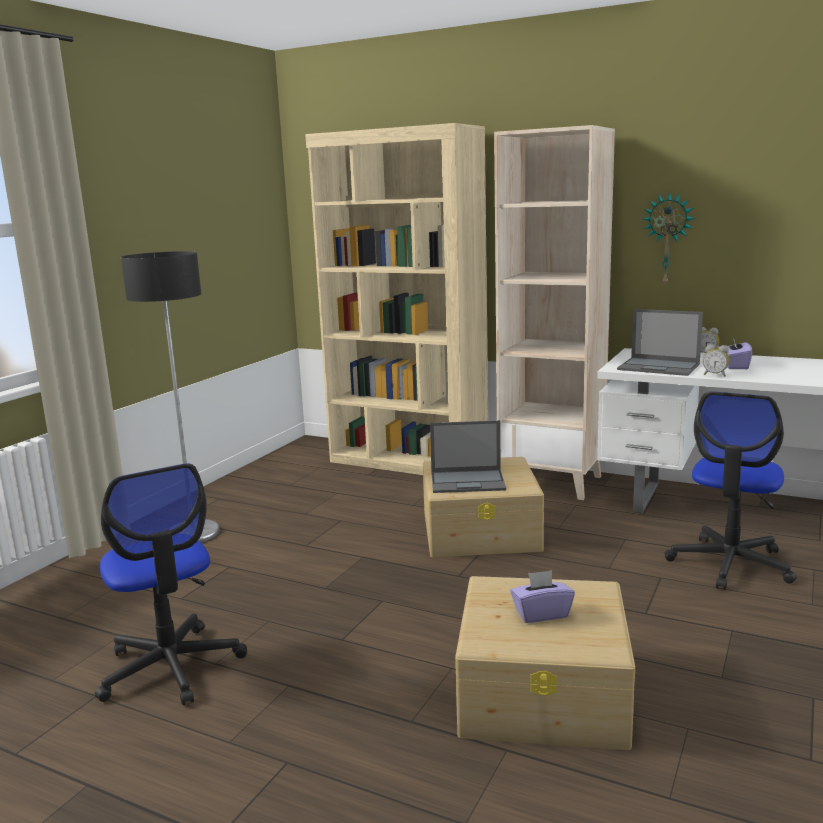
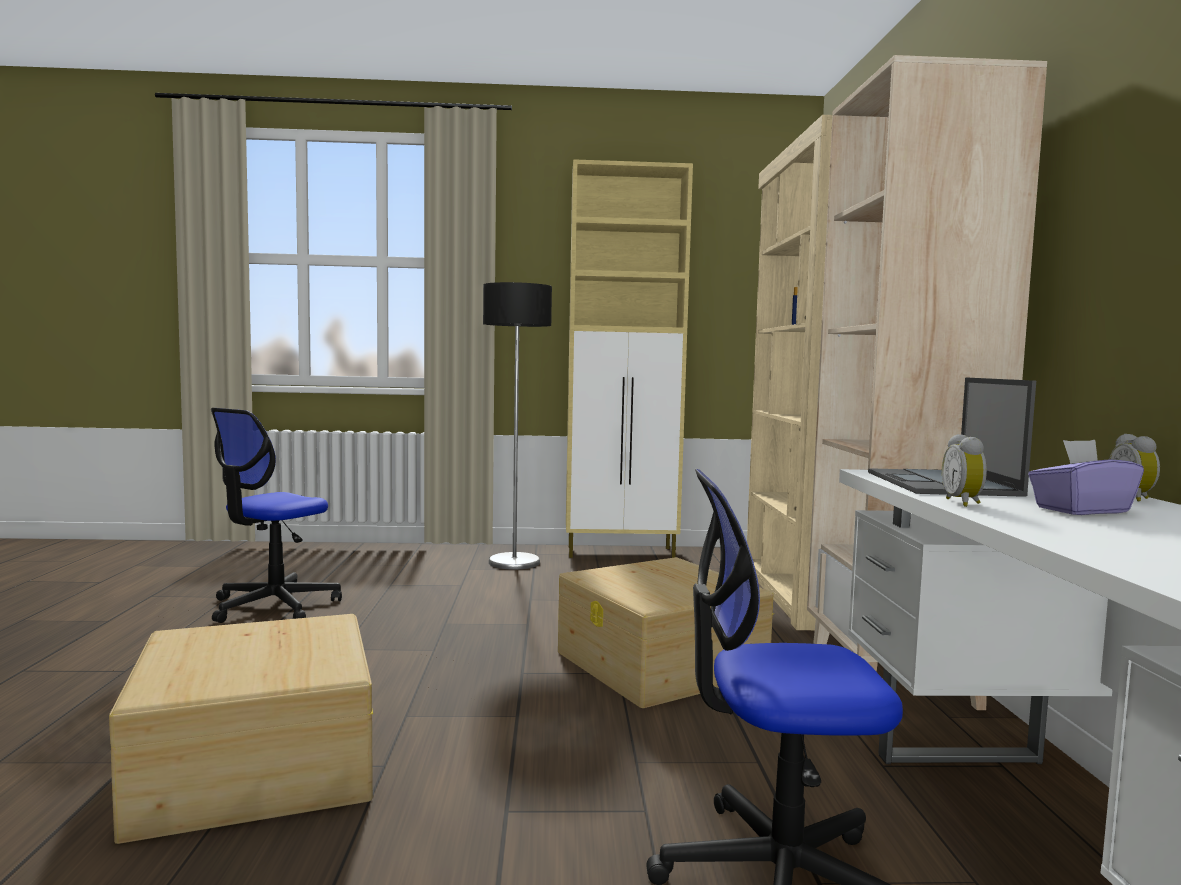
camera: 60 degrees right, 10 degrees down
(229, 488) = (622, 552): none -> beige cabinet
(468, 481) = (634, 579): laptop -> none
(541, 614) = (254, 651): purple tissue box -> none
(667, 239) = (1116, 252): wall clock -> none

